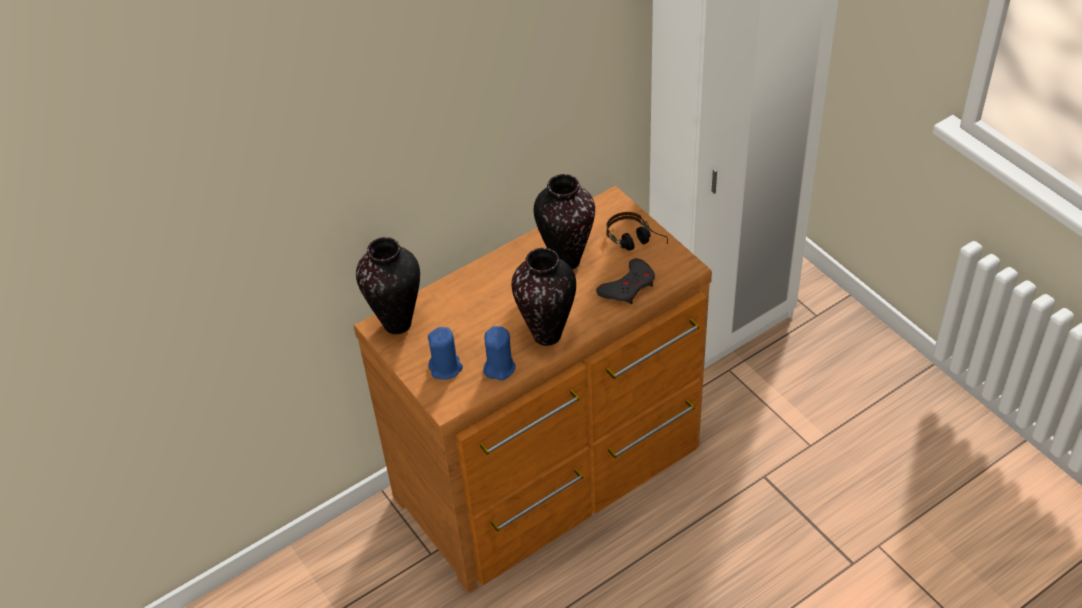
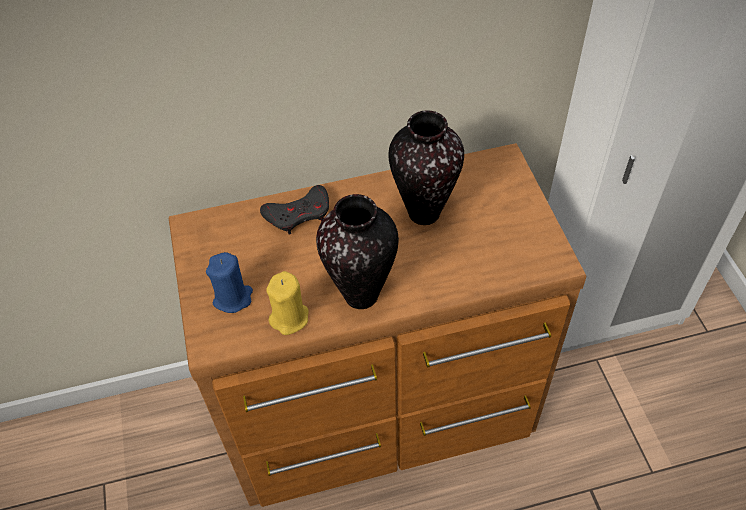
camera: 20 degrees right, 5 degrees up
(397, 325) = (211, 230): vase -> none
(499, 368) = (289, 318): blue candle -> yellow candle
(628, 286) = (479, 265): grey game controller -> grey game controller (299, 214)
(637, 242) = (512, 215): headphones -> none

